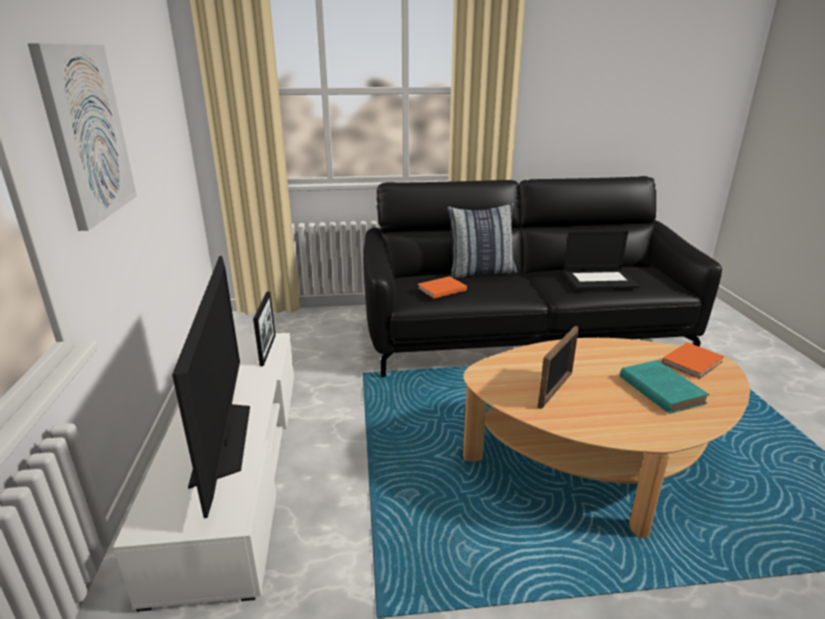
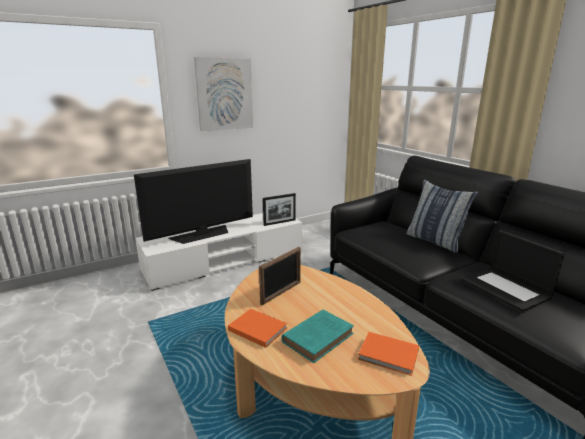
camera: 65 degrees right, 5 degrees down
(440, 289) = (379, 233): orange book -> orange book (257, 328)
(555, 390) = (281, 293): picture frame -> picture frame turned 60 degrees counterclockwise

